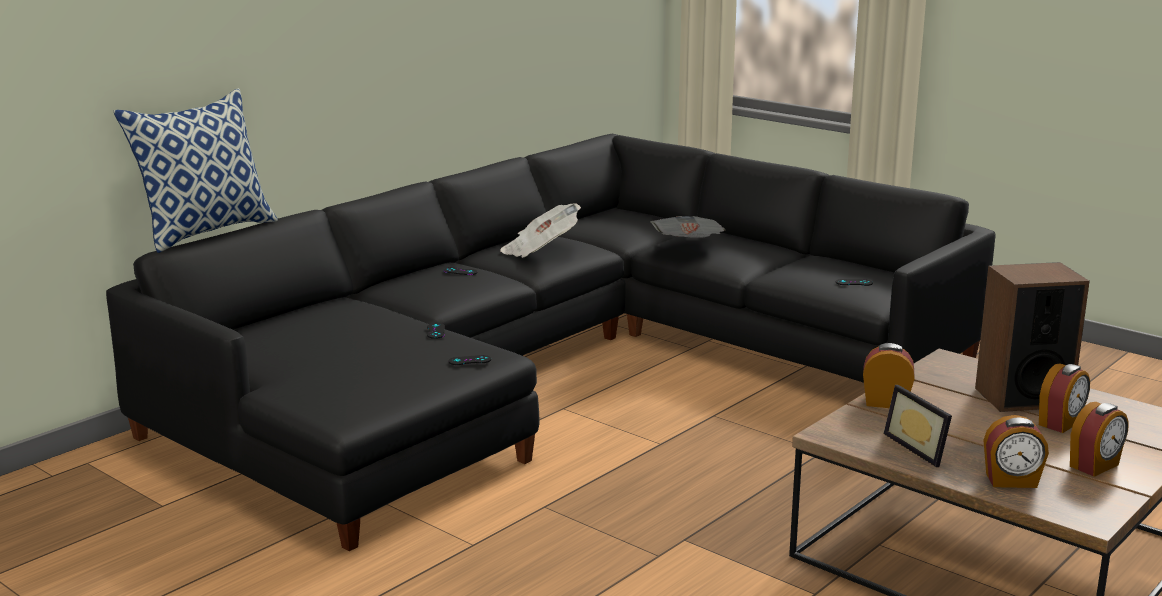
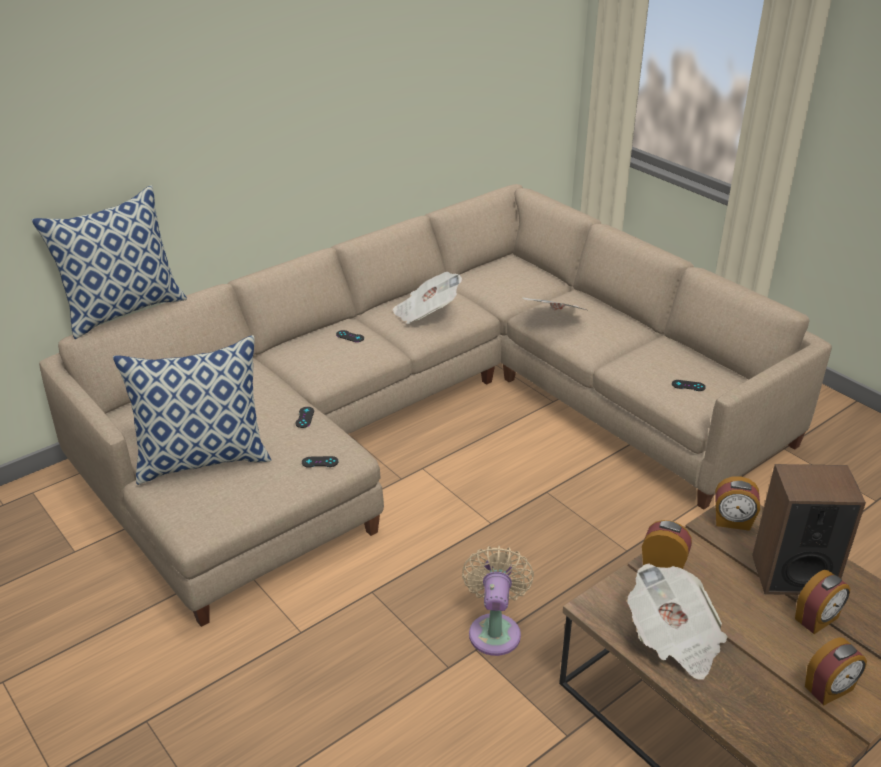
camera: 10 degrees right, 15 degrees up
(331, 367) = (203, 459): none -> pillow
(554, 369) = (429, 417): black sofa -> beige sofa
(699, 522) = (495, 630): none -> beige fan
(921, 447) = (674, 639): picture frame -> newspaper
(1011, 481) = (742, 702): alarm clock -> alarm clock (732, 521)

